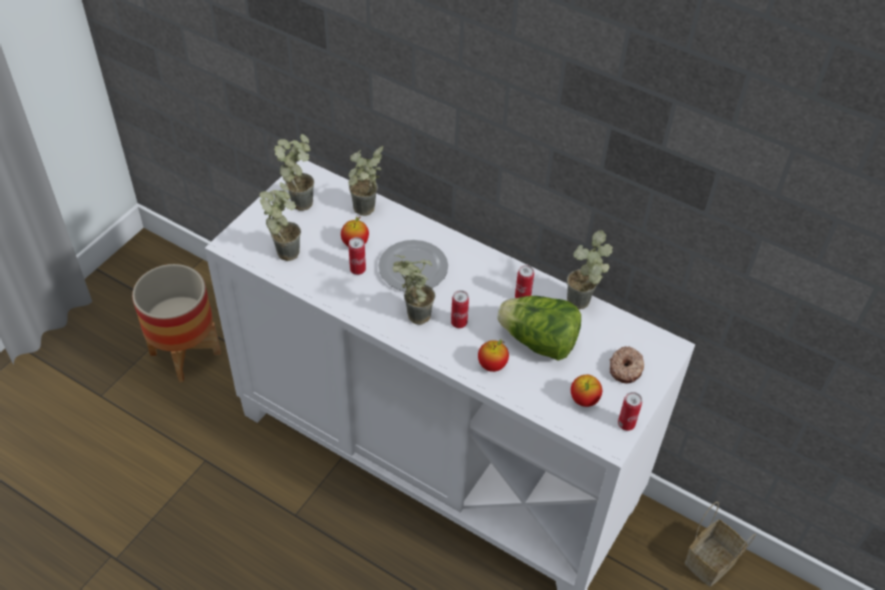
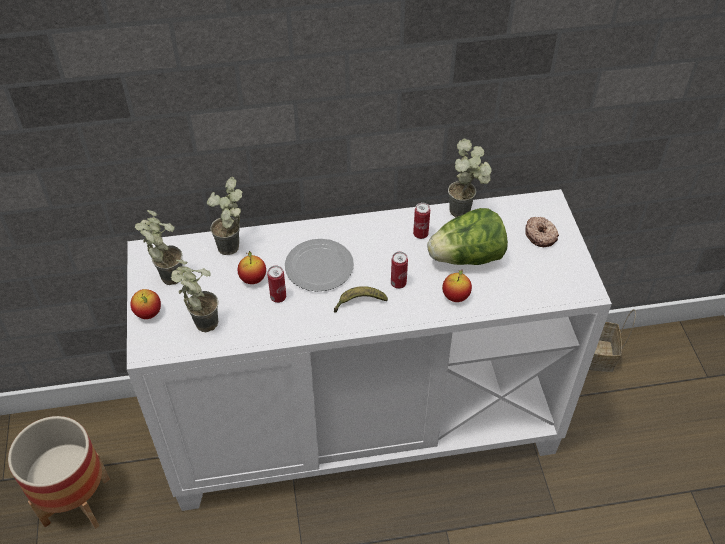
camera: 40 degrees left, 0 degrees up
(411, 316) = (359, 303): potted plant -> banana
(584, 400) = (540, 276): apple -> apple (148, 313)
(626, 424) = (582, 272): can -> none

